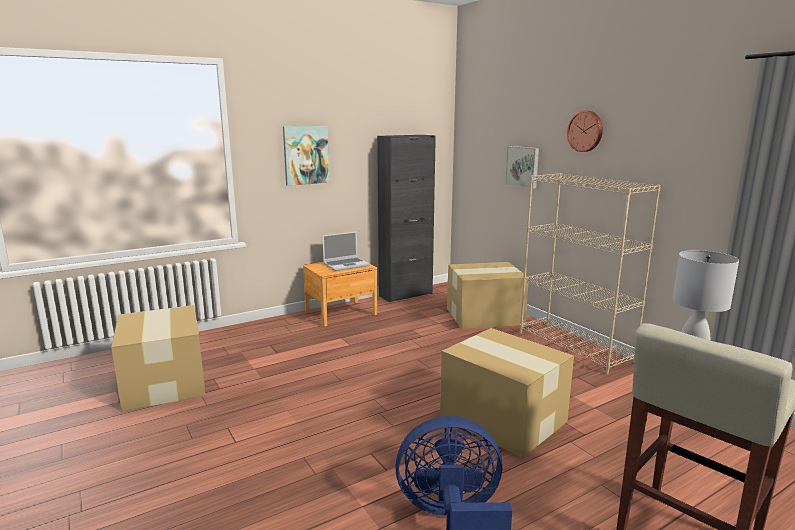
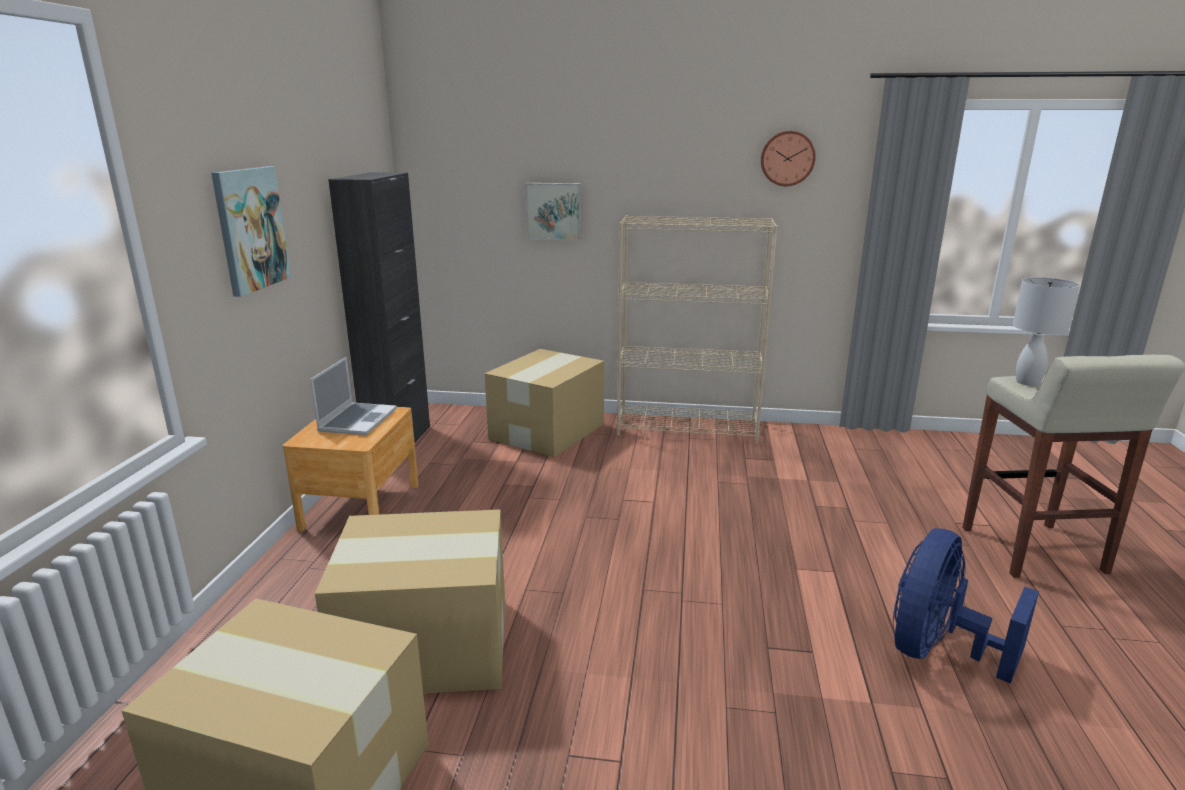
camera: 50 degrees left, 5 degrees up
(502, 418) = (777, 531): cardboard box -> cardboard box (424, 645)
(585, 131) = (658, 158): wall clock -> wall clock (787, 158)

